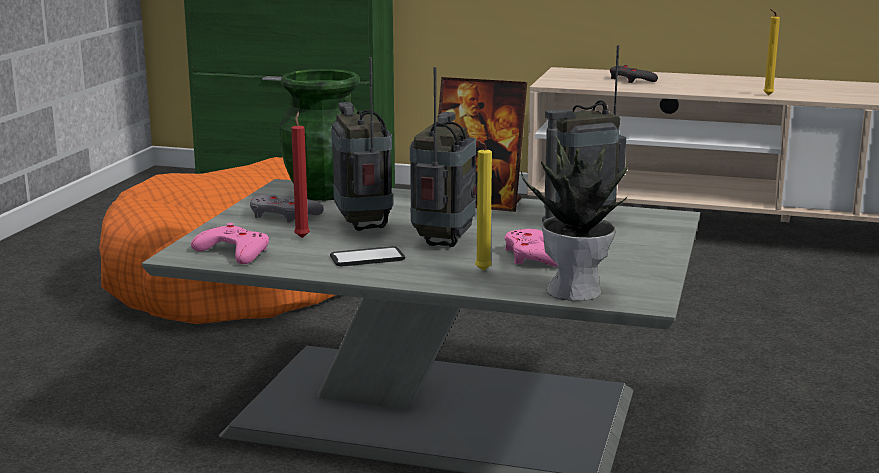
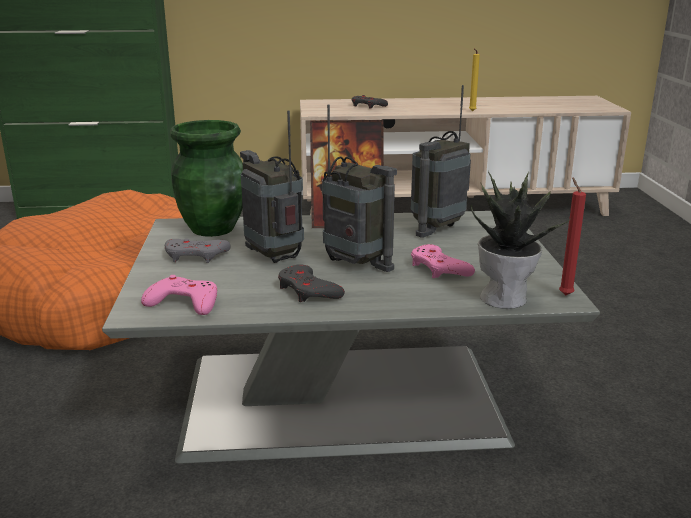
camera: 20 degrees left, 5 degrees up
(302, 237) = (232, 276): red candle -> red candle (564, 294)
(367, 258) = (308, 290): phone -> grey game controller
(443, 241) = (355, 263): radio -> radio turned 135 degrees clockwise
(481, 271) = (414, 290): yellow candle -> none

